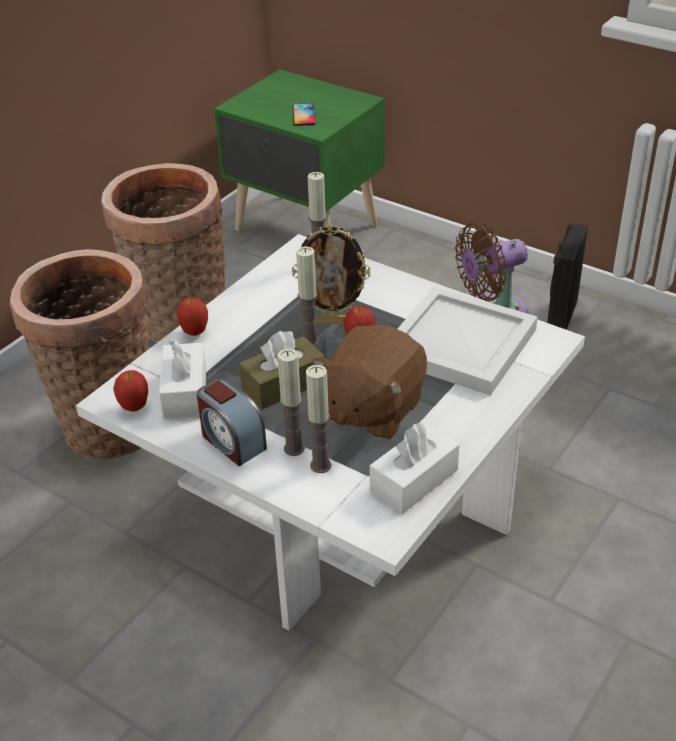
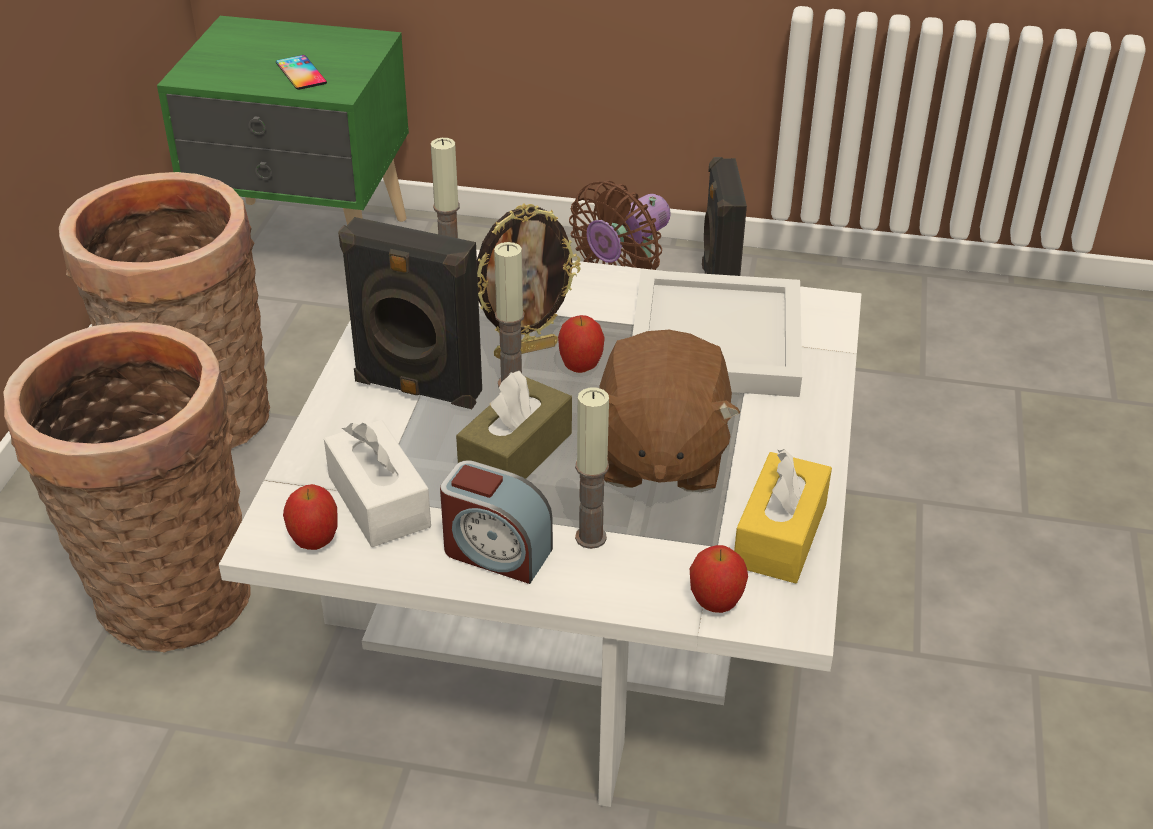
camera: 25 degrees left, 0 degrees up
(194, 332) = (334, 411): apple -> apple (715, 604)
(251, 331) = (416, 389): none -> black speaker
(320, 465) = (643, 550): candle -> none
(414, 480) = (780, 535): white tissue box -> yellow tissue box

